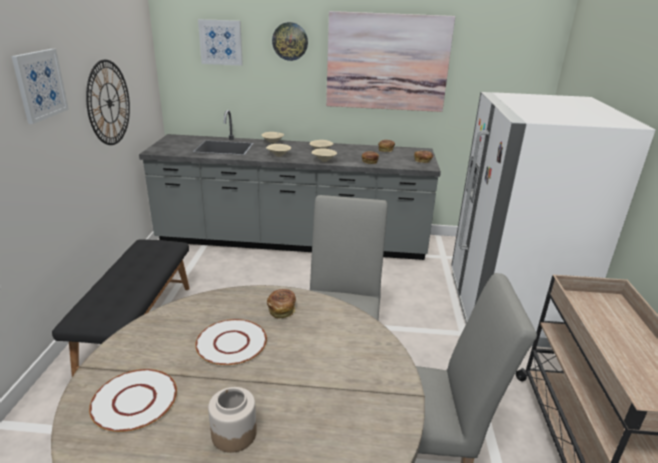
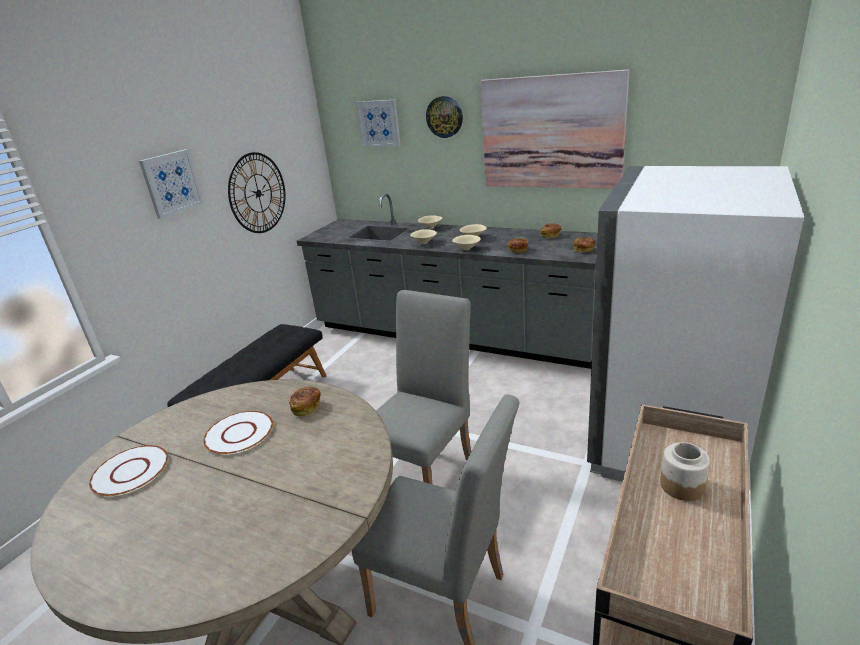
camera: 25 degrees right, 0 degrees up
(233, 433) = (177, 516): jar -> jar (681, 485)

